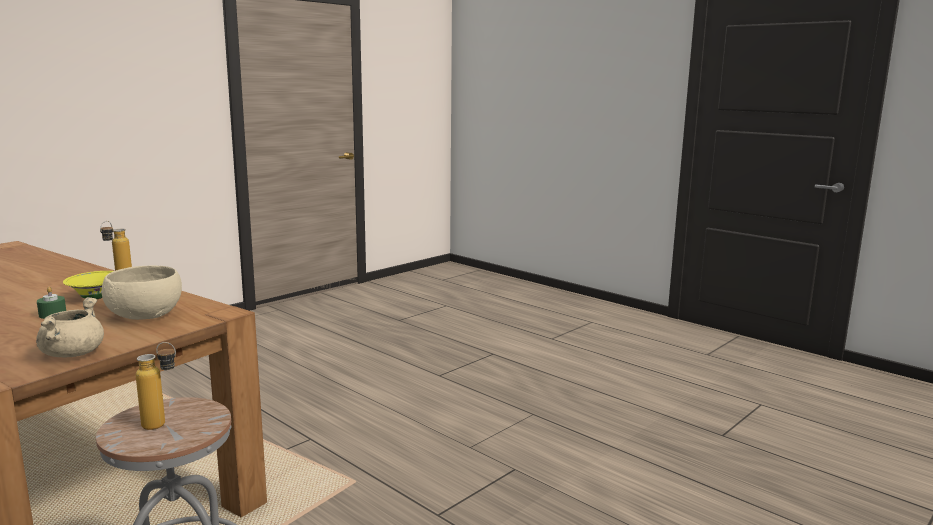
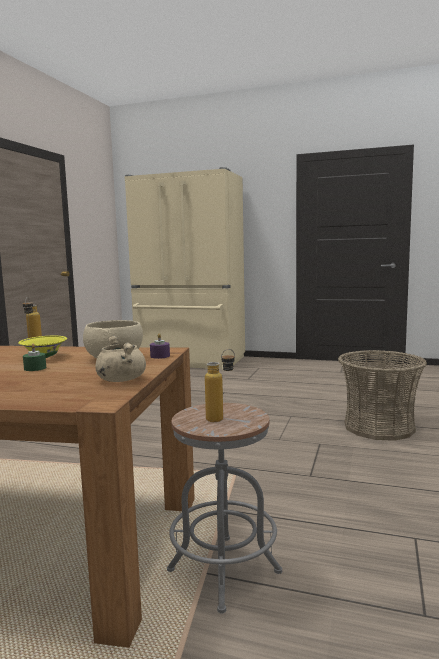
camera: 25 degrees left, 5 degrees down
(192, 321) = (160, 356): none -> purple candle
(510, 294) = (190, 362): none -> beige fridge
(636, 466) = (379, 427): none -> basket

